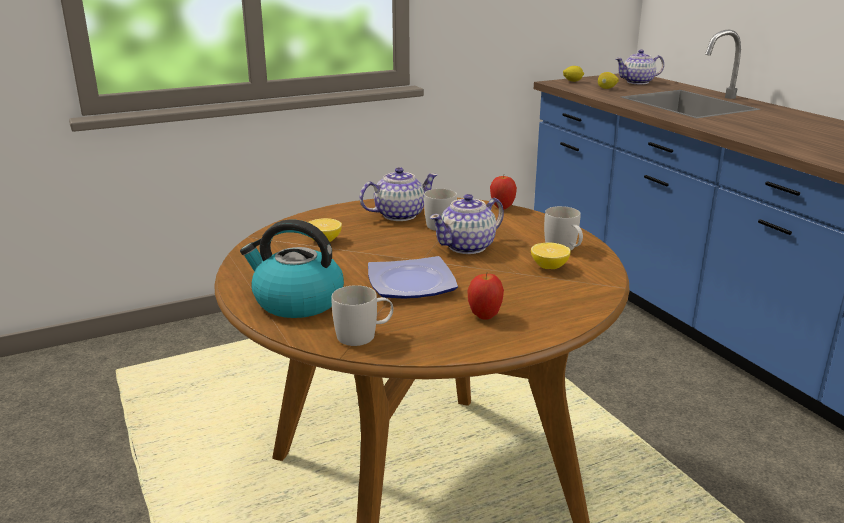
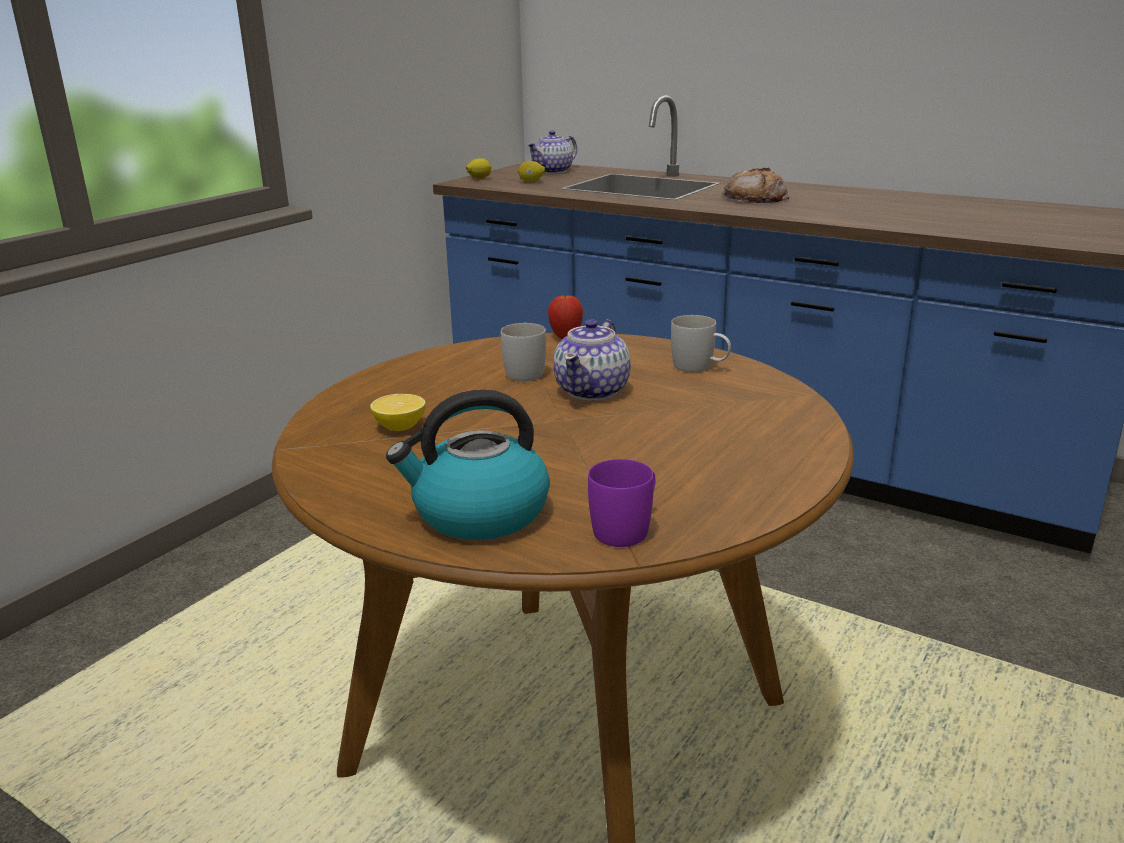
camera: 30 degrees left, 0 degrees up
(364, 335) = (627, 528): white mug -> purple mug
(398, 215) = (453, 373): teapot -> none
(410, 284) = (591, 452): plate -> none
(484, 316) = (728, 464): apple -> none
(549, 267) = (714, 391): lemon -> none
(768, 126) = (755, 198): none -> bread

